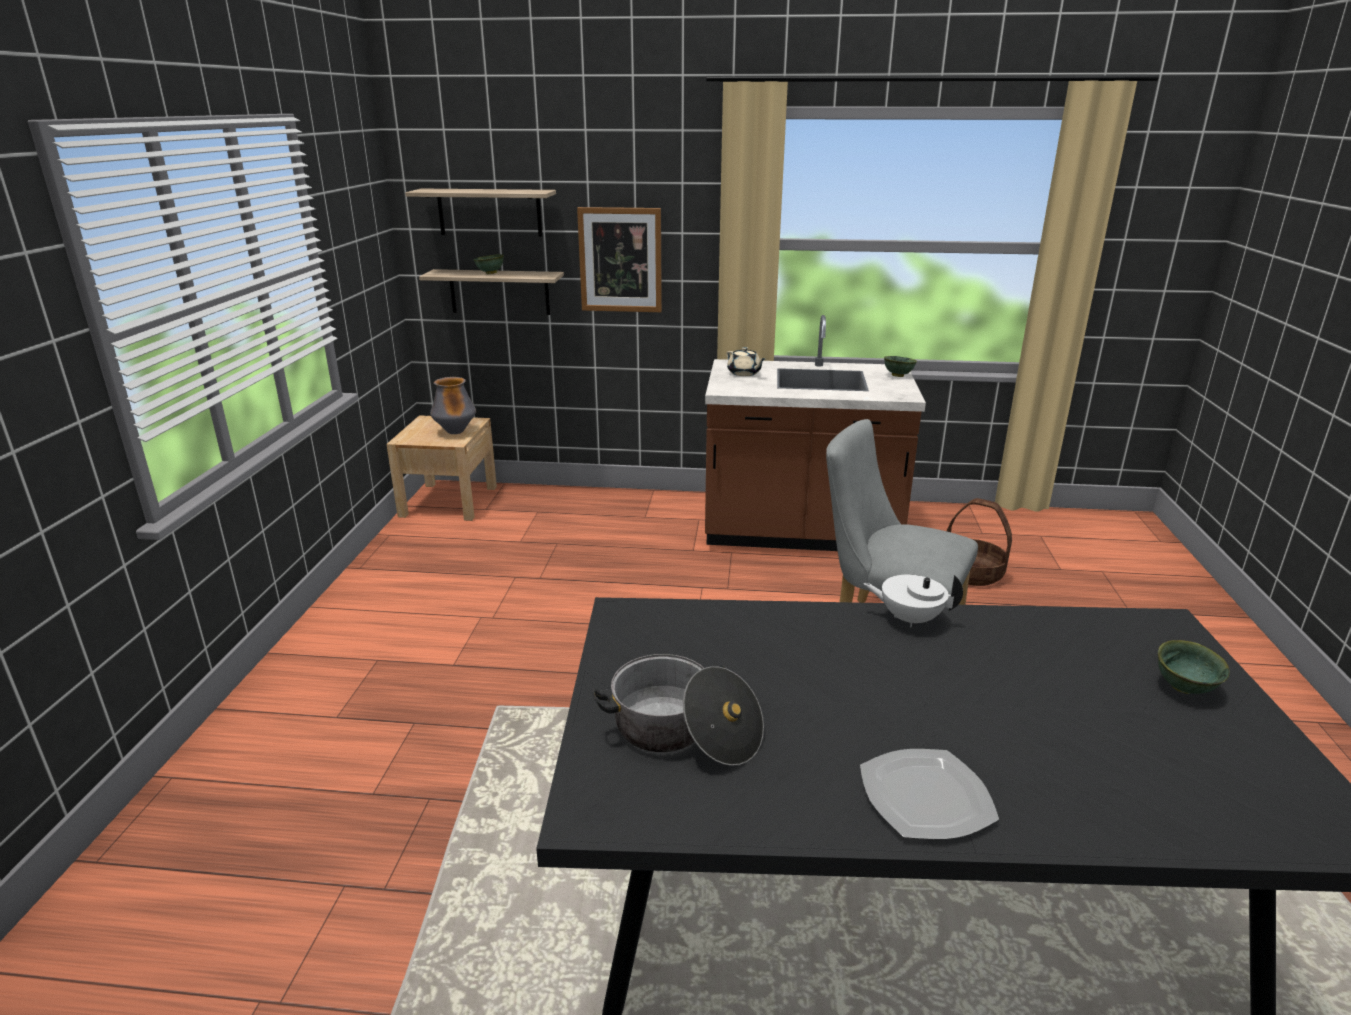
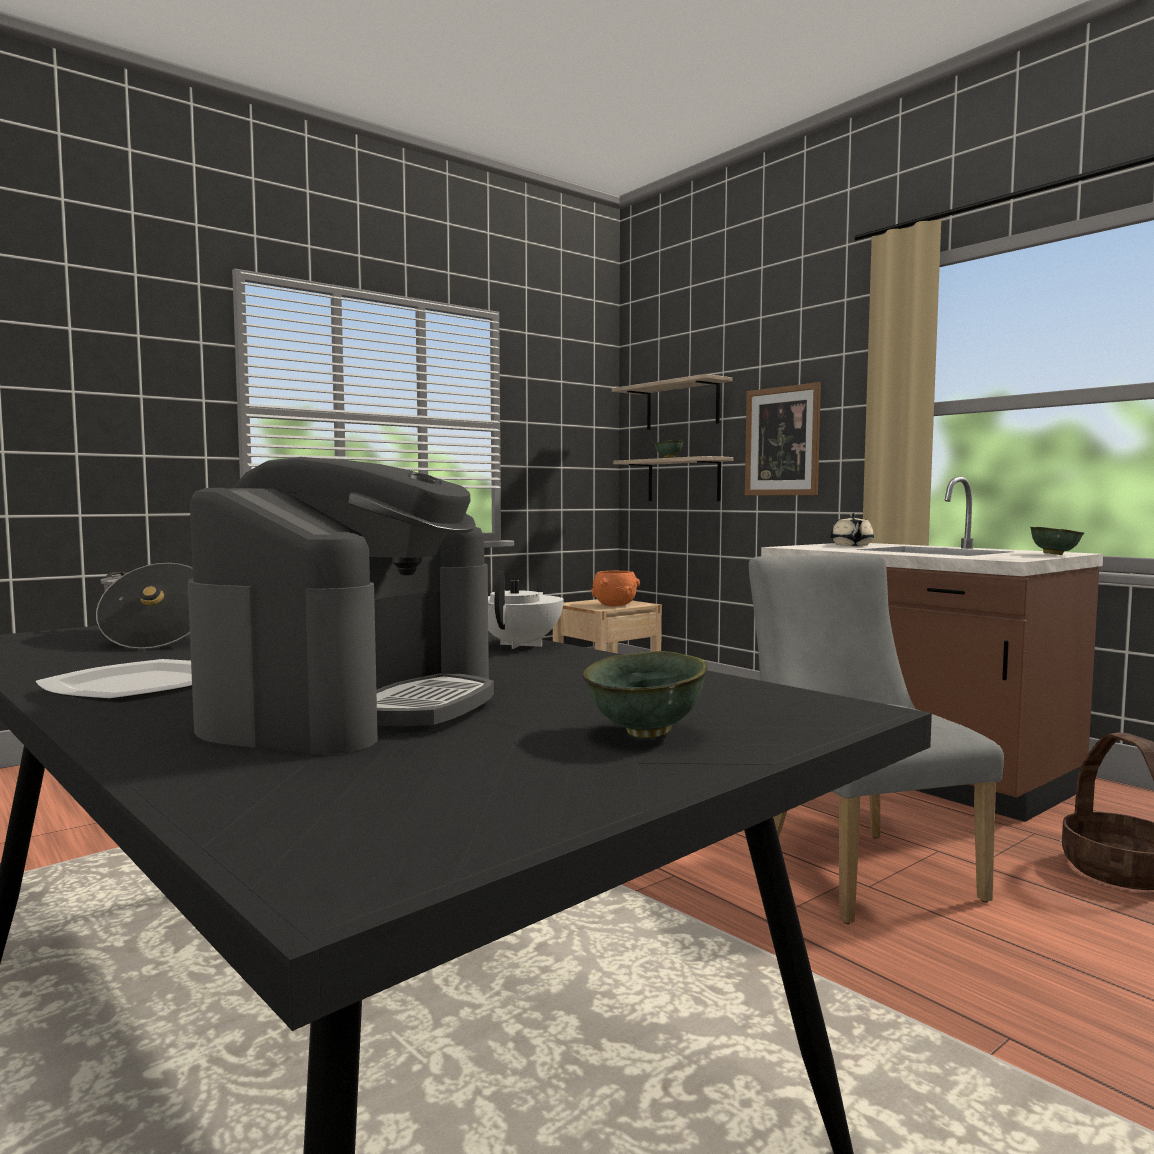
camera: 45 degrees right, 20 degrees down
(455, 432) = (615, 605): vase -> orange bowl
(909, 618) = (521, 645): white teapot -> white teapot turned 45 degrees clockwise
(1056, 738) = (356, 705): none -> coffee machine

